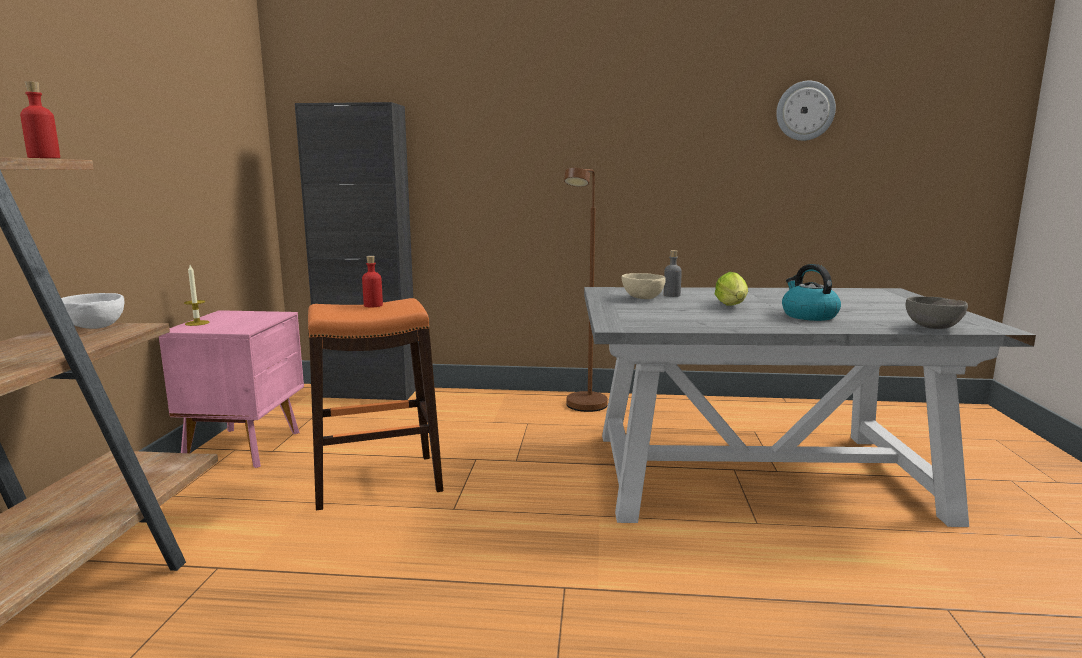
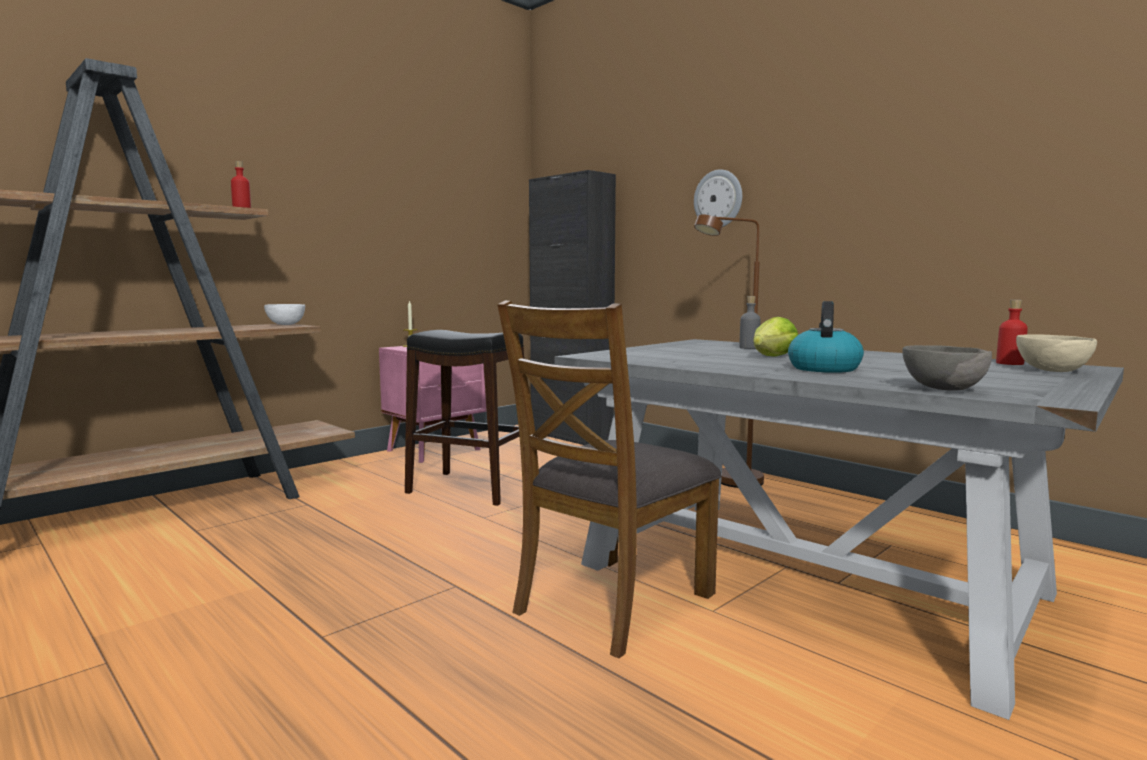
camera: 40 degrees right, 5 degrees down
(373, 305) = (473, 333): red bottle -> red bottle (1009, 363)
(377, 481) = (470, 488): orange stool -> black stool
(643, 298) = (706, 347): beige bowl -> beige bowl (1052, 371)
(695, 545) = (612, 602): none -> brown chair
(805, 111) = (1045, 123): wall clock -> wall clock (718, 199)

